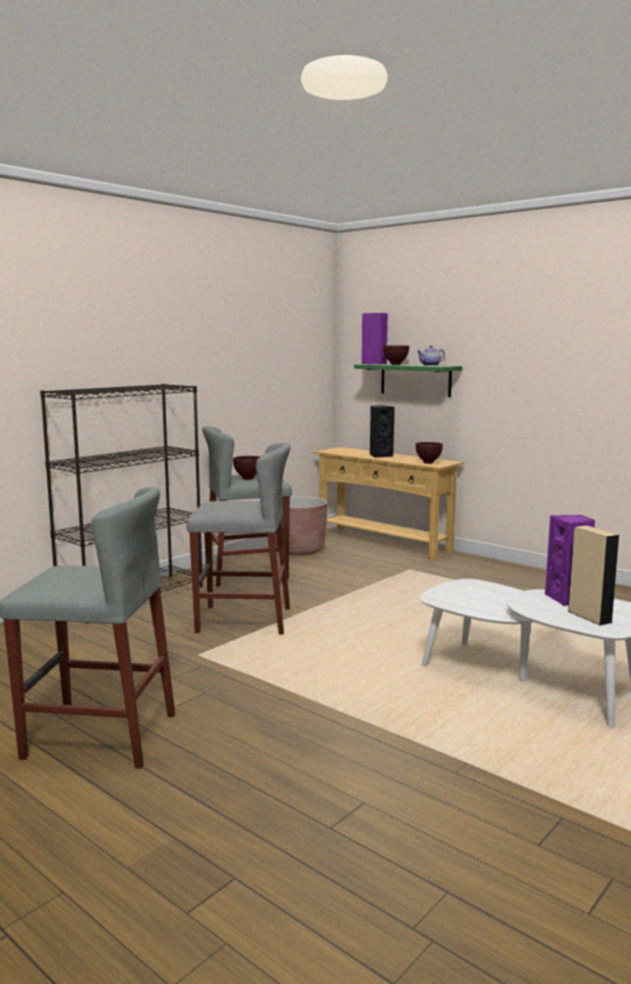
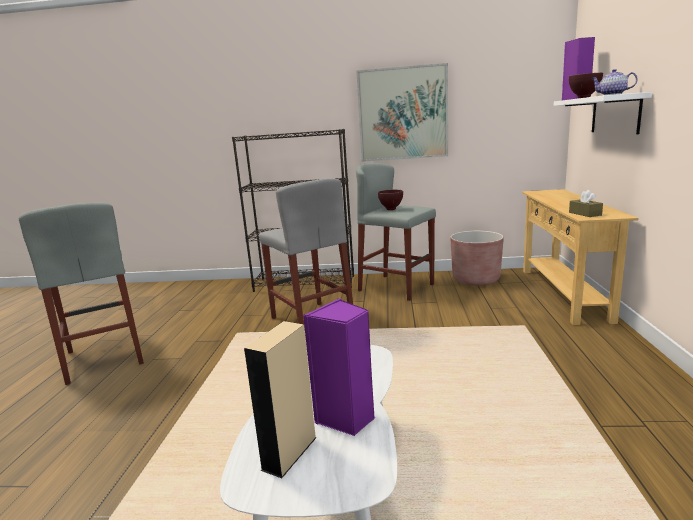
camera: 55 degrees right, 5 degrees up
(215, 368) = (403, 114): none -> picture
(380, 455) = (565, 201): black speaker -> none
(415, 380) = (615, 114): green shelf -> white shelf
(427, 463) = (585, 214): brown bowl -> brown tissue box

